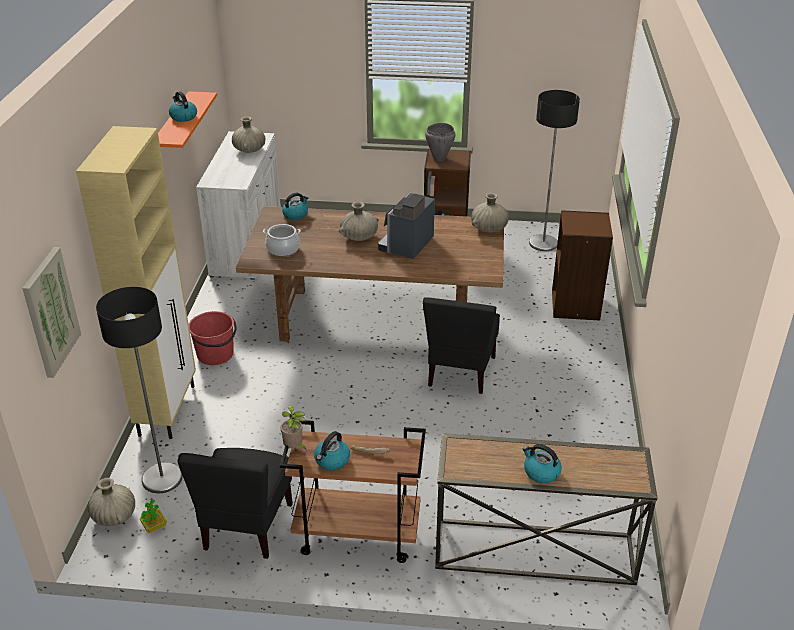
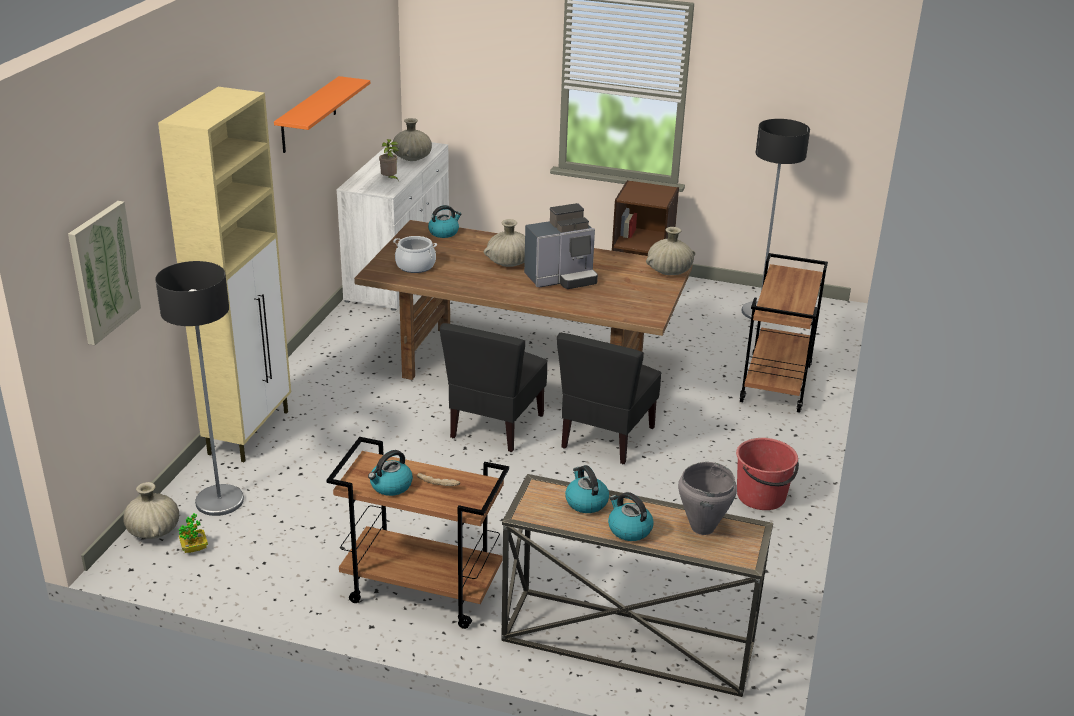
camera: 10 degrees right, 5 degrees down
(183, 117) = (321, 100): kettle -> kettle (586, 502)
(215, 354) = (323, 383): red bucket -> red bucket (762, 496)
(247, 527) = (297, 564): black chair -> black chair (495, 426)
(294, 448) = (353, 468): potted plant -> potted plant (390, 179)
(406, 246) = (562, 278): coffee machine -> coffee machine turned 150 degrees counterclockwise
(439, 158) = (637, 191): grey cooking pot -> grey cooking pot (702, 528)
(576, 305) = (776, 384): brown bookcase -> brown cart

